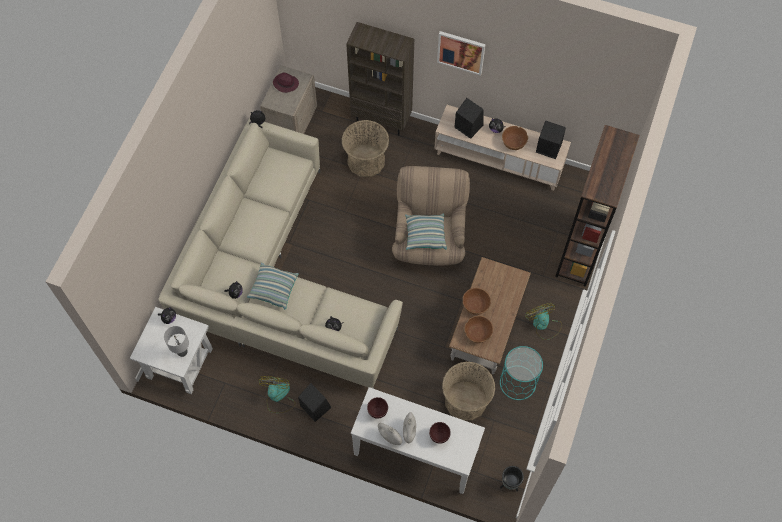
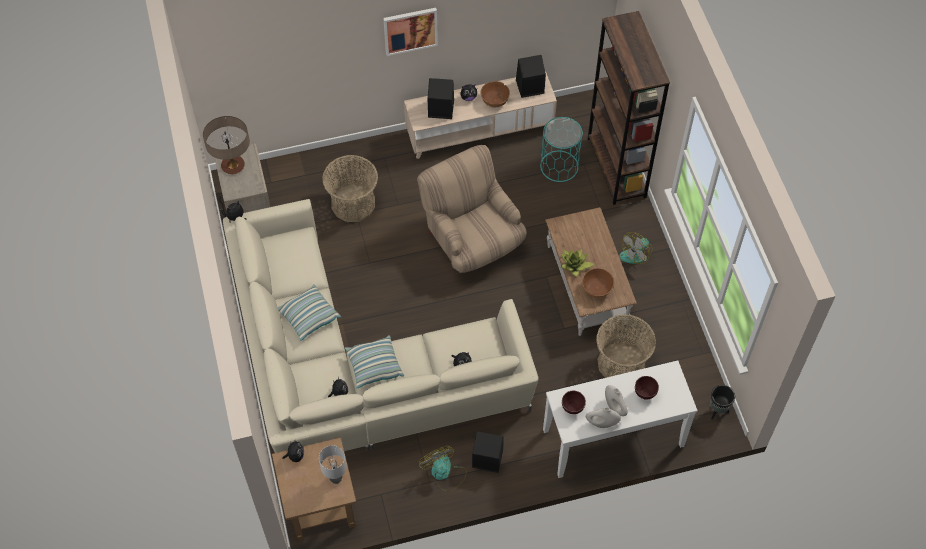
camera: 35 degrees left, 5 degrees down
(179, 362) = (319, 504): white side table -> brown side table
(285, 83) = (233, 166): purple hat -> table lamp
(382, 120) = (338, 157): brown bookcase -> none
(425, 235) = (478, 230): pillow -> pillow (309, 317)
(475, 305) = (575, 265): brown bowl -> potted plant
(518, 383) = (654, 318): turquoise side table -> turquoise side table (559, 166)
(543, 325) = (636, 253): fan -> fan turned 75 degrees counterclockwise

